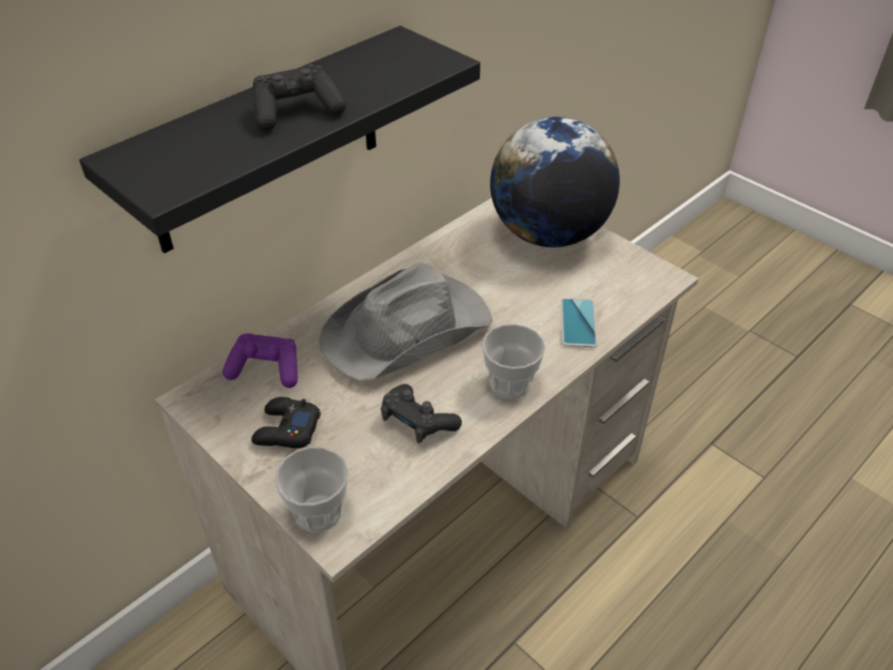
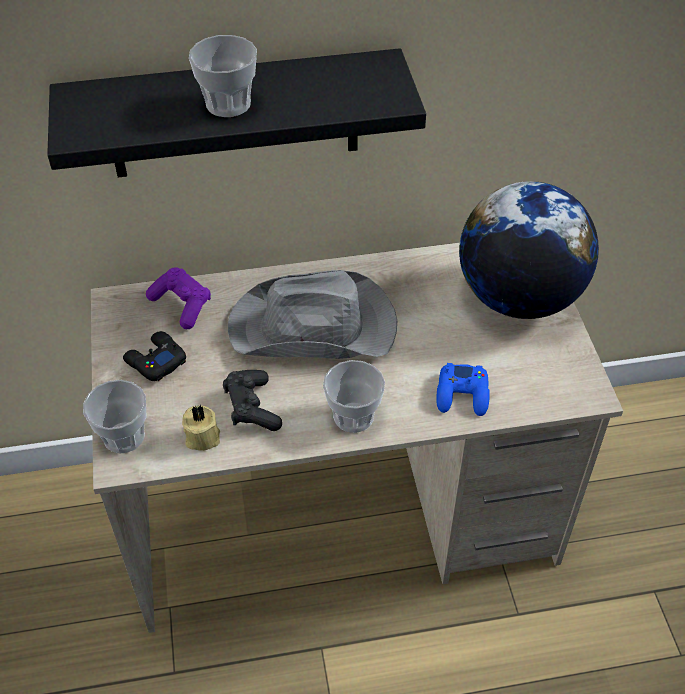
camera: 35 degrees right, 5 degrees up
(296, 112) = (228, 104): black game controller -> cup
(394, 470) = (201, 436): none -> beige candle
(578, 323) = (462, 394): phone -> blue game controller

